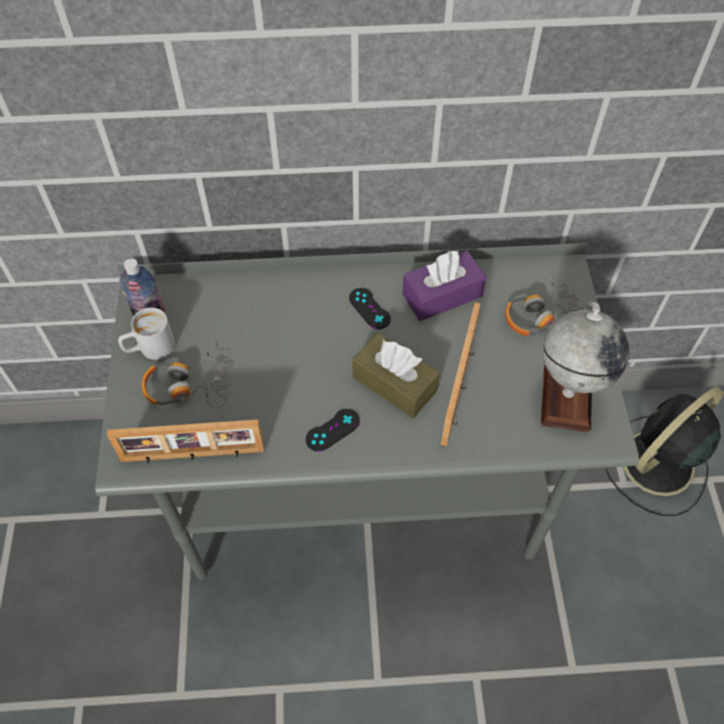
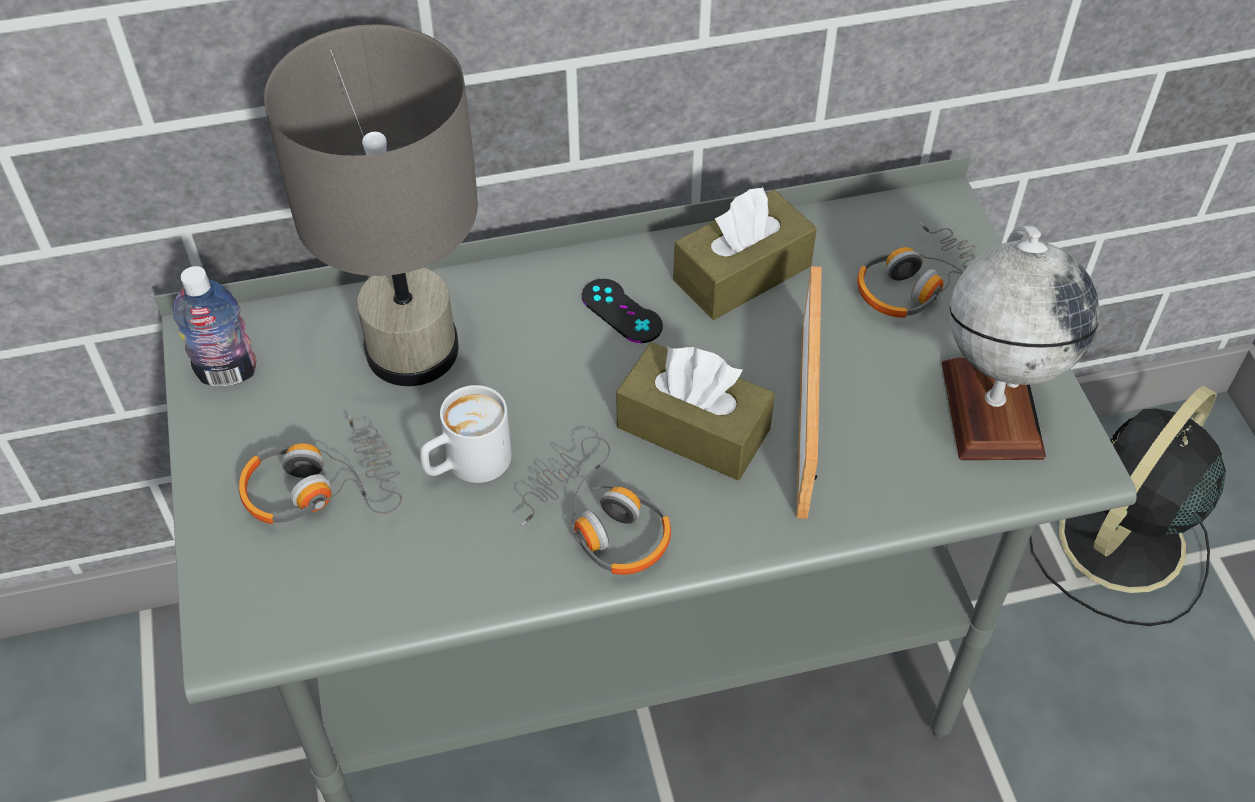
camera: 10 degrees left, 5 degrees down
(149, 348) = (240, 431): white mug -> white mug (466, 464)
(193, 456) = (357, 604): picture frame -> none
(251, 315) = (414, 349): none -> grey table lamp
(332, 430) = (601, 522): black game controller -> headphones
(442, 295) = (742, 273): purple tissue box -> brown tissue box

